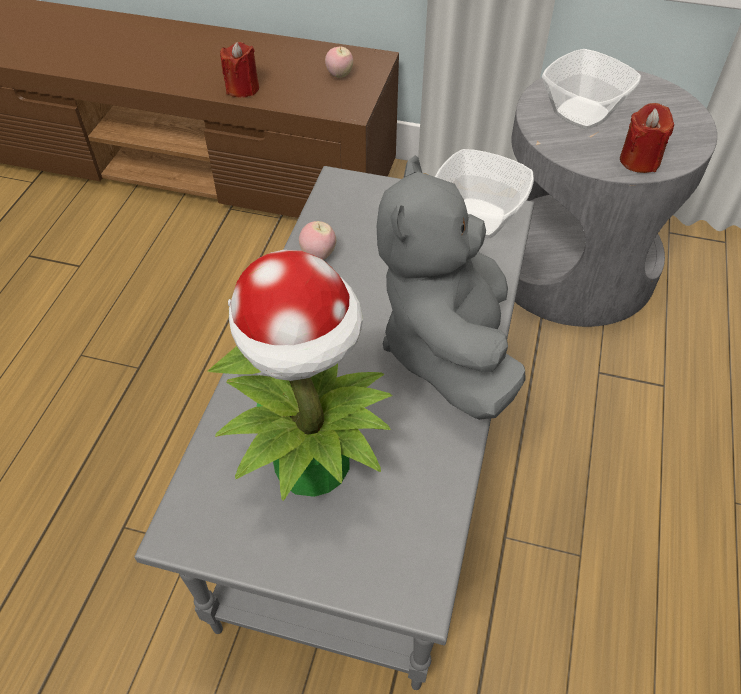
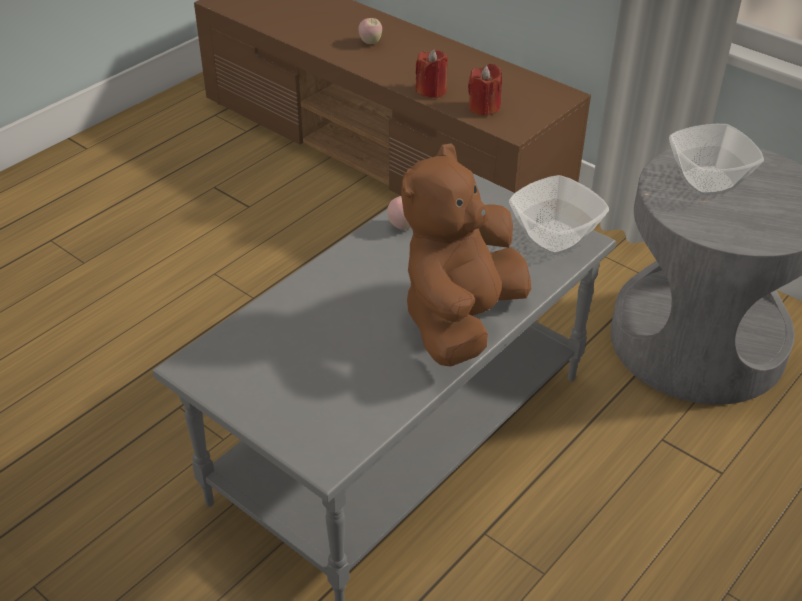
camera: 25 degrees right, 10 degrees down
(314, 464) = (306, 359): potted plant -> none
(339, 75) = (523, 100): apple -> apple (370, 42)
(447, 348) = (460, 320): grey plush toy -> brown plush toy
(639, 160) = (732, 233): red candle -> red candle (484, 108)

